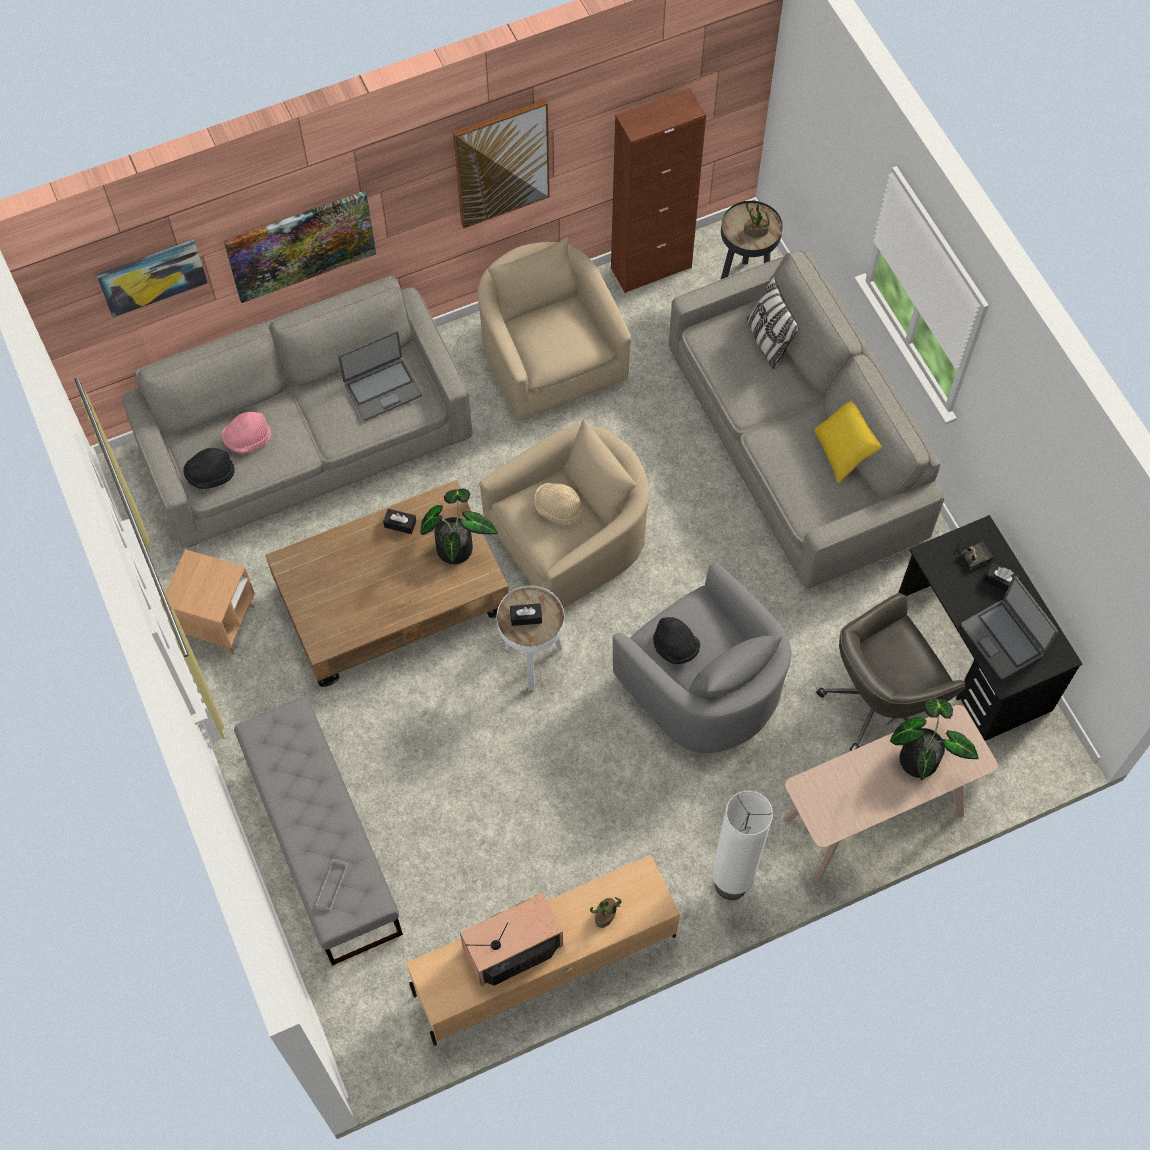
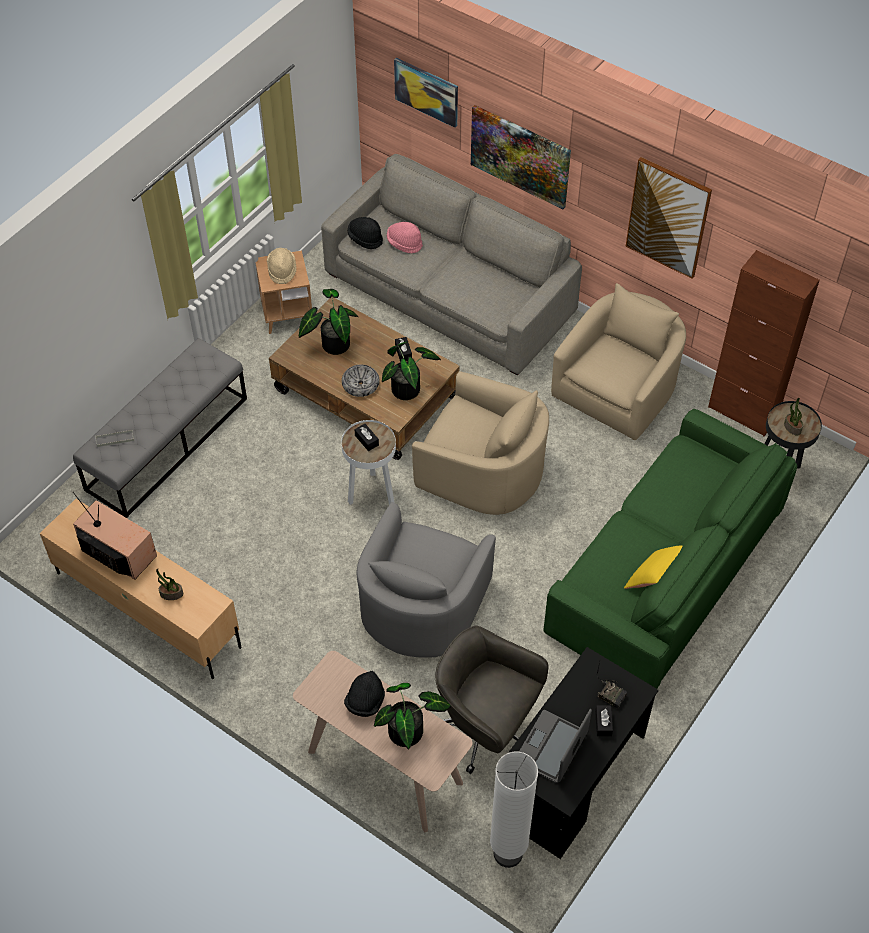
camera: 60 degrees right, 10 degrees down
(338, 589) = (332, 344): none -> potted plant
(382, 389) = (494, 290): laptop -> none
(417, 589) = (360, 384): none -> bowl
(558, 508) = (476, 429): beige hat -> beige hat (282, 271)
(675, 647) = (414, 548): black hat -> black hat (365, 701)
(731, 884) = (273, 695): white floor lamp -> white floor lamp (508, 853)
(767, 341) = (712, 487): pillow -> none
(795, 443) = (666, 570): grey sofa -> green sofa

